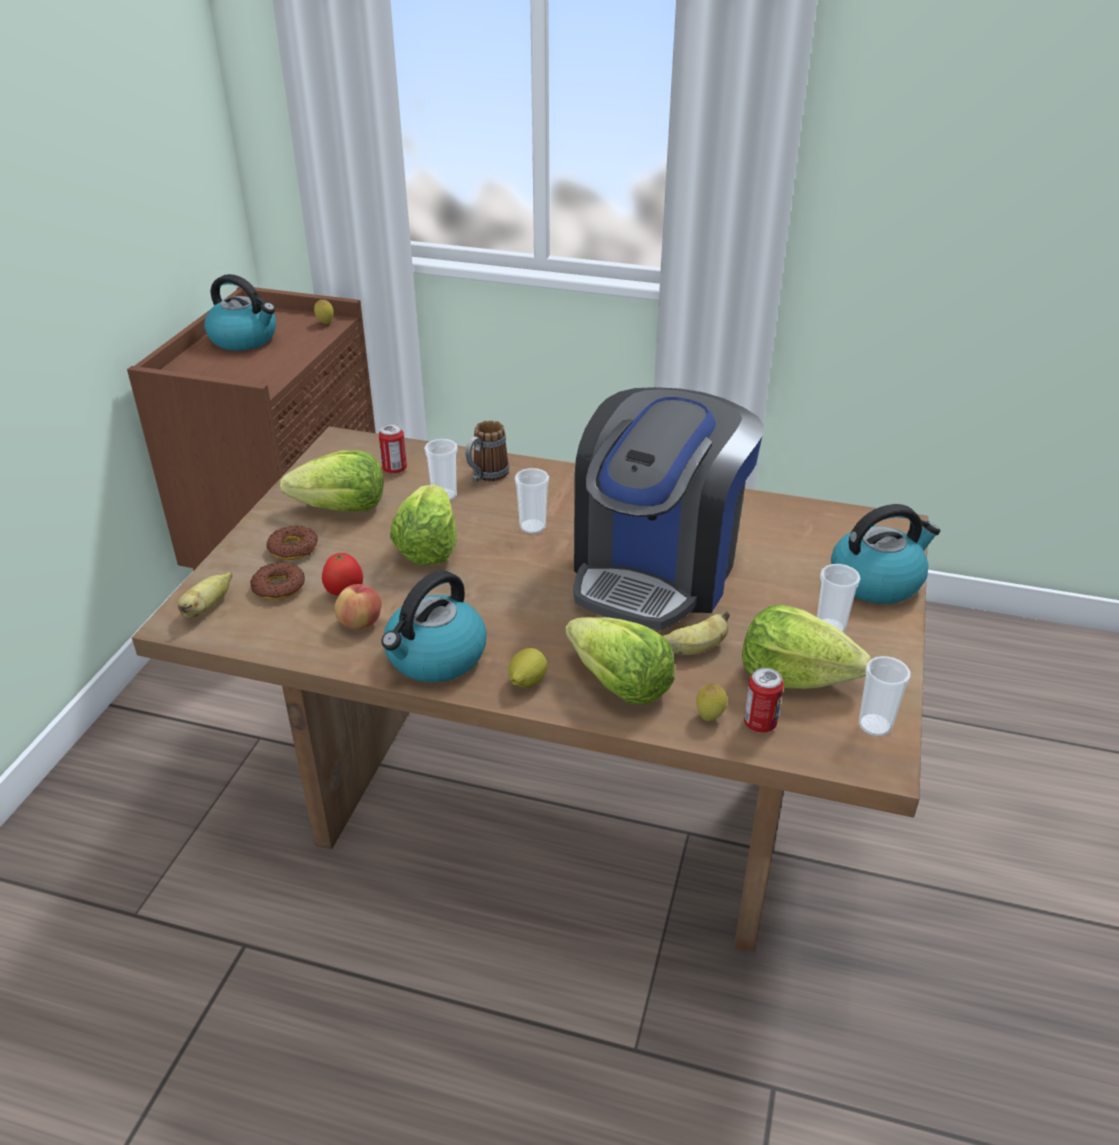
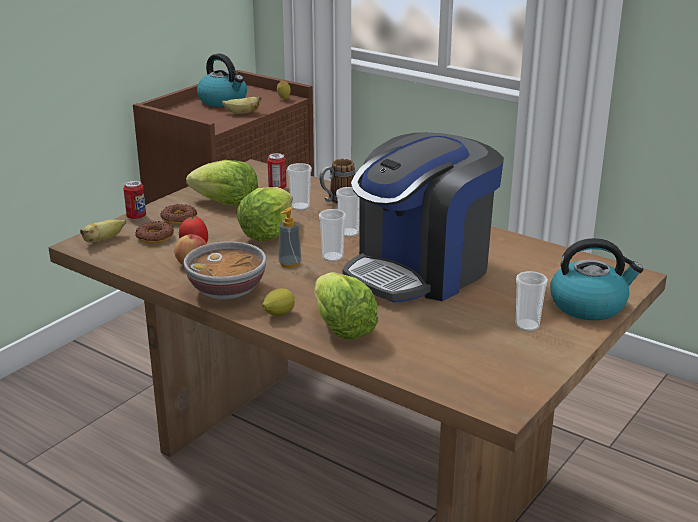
camera: 20 degrees right, 10 degrees down
(435, 657) = (227, 290): kettle -> bowl
(489, 594) = (290, 264): none -> soap dispenser
(695, 649) = (413, 319): banana -> banana (242, 113)
(709, 717) = (393, 357): lemon -> none
(760, 723) = (427, 368): can -> can (136, 217)
(794, 676) = (475, 347): lettuce -> none
(874, 725) = (515, 386): cup -> cup (332, 257)

